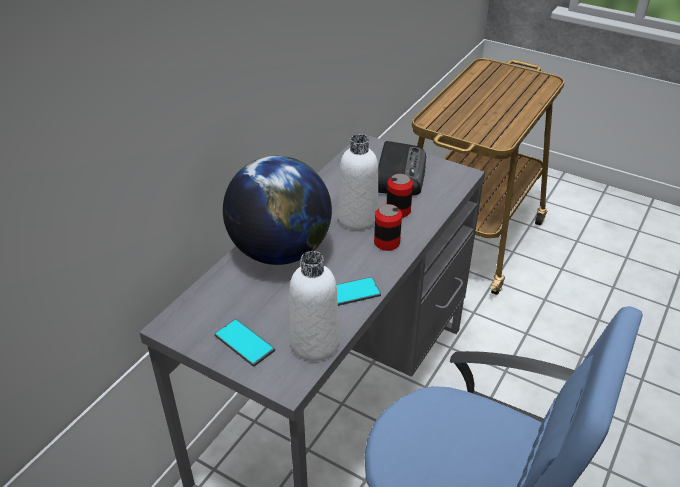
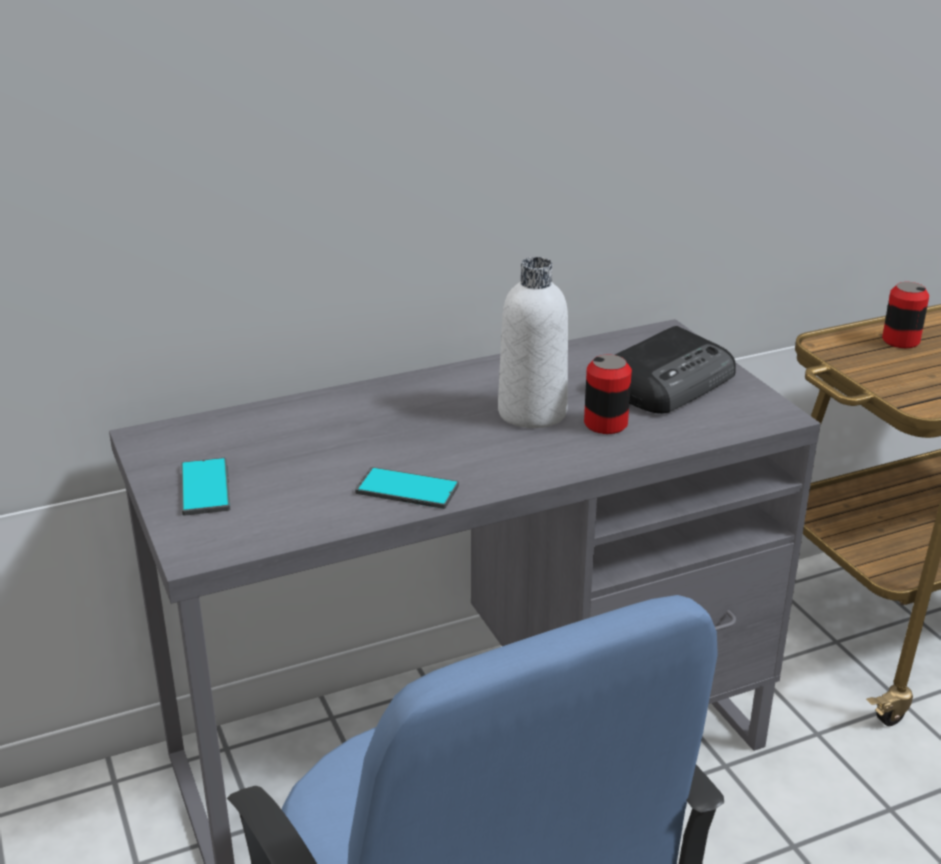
camera: 35 degrees right, 10 degrees down
(280, 252) = (376, 412): globe -> none
(315, 343) = (287, 524): white bottle -> none
(387, 243) = (537, 454): can -> can (900, 341)

